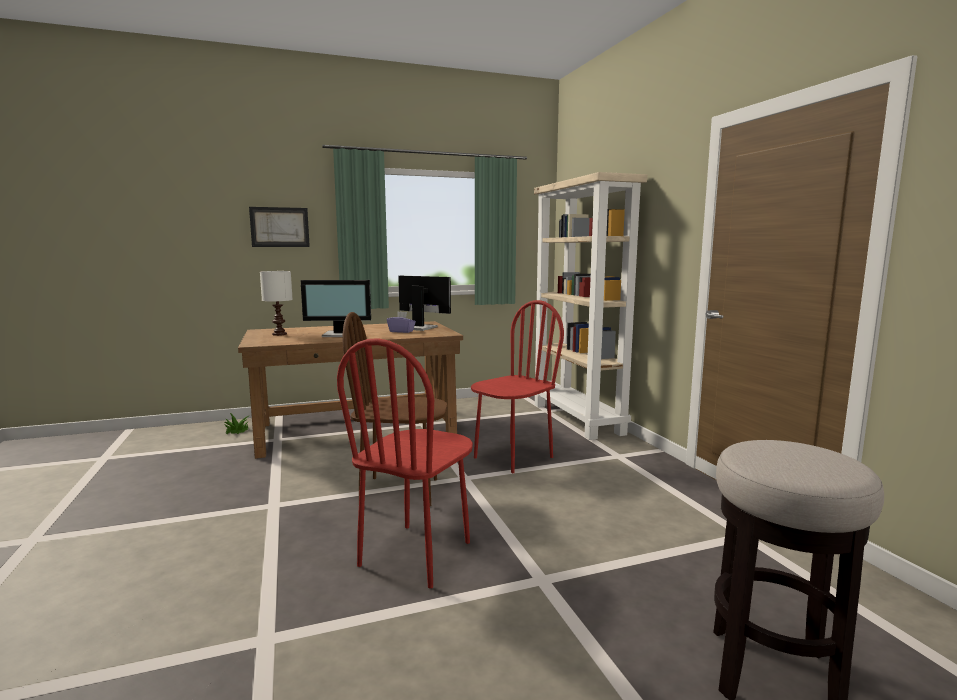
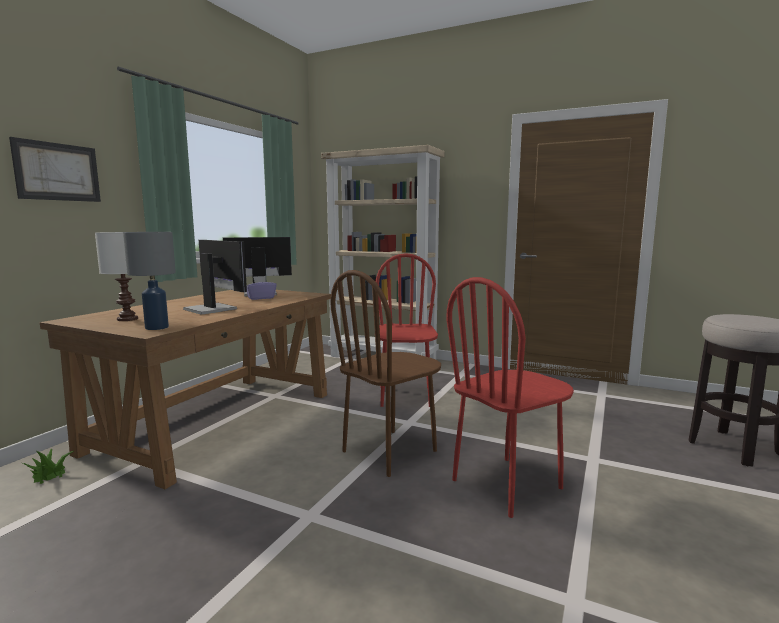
camera: 45 degrees left, 0 degrees up
(267, 342) = (156, 328): none -> grey table lamp
(340, 335) = (212, 309): monitor -> monitor turned 90 degrees counterclockwise
(416, 554) = (507, 484): red chair -> red chair turned 75 degrees clockwise

